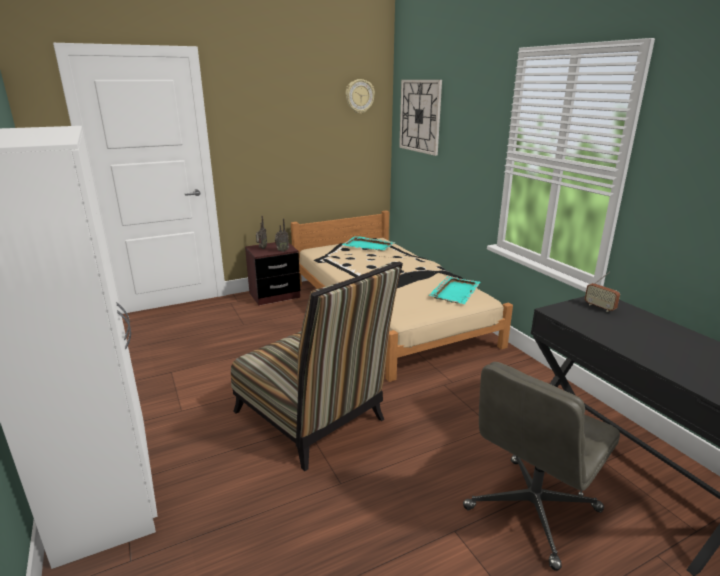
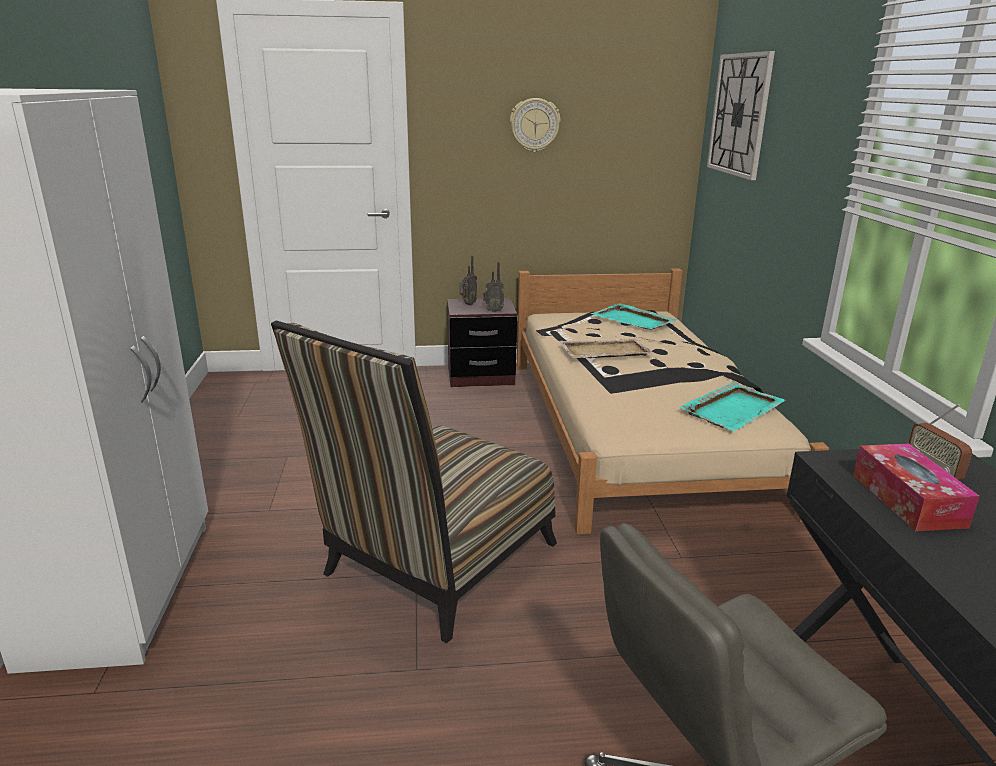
camera: 20 degrees right, 0 degrees up
(314, 420) = (433, 566): chair -> chair turned 60 degrees clockwise
(359, 96) = (650, 82): wall clock -> wall clock (534, 125)
(364, 268) = (604, 351): none -> beige tray
(599, 323) = (907, 500): none -> tissue box

